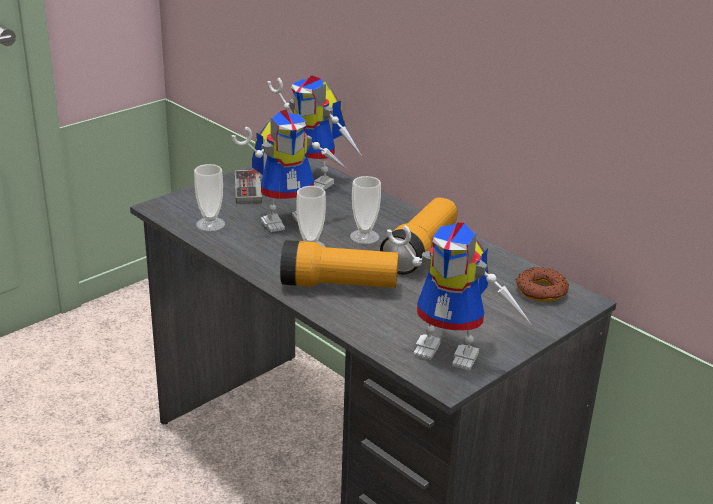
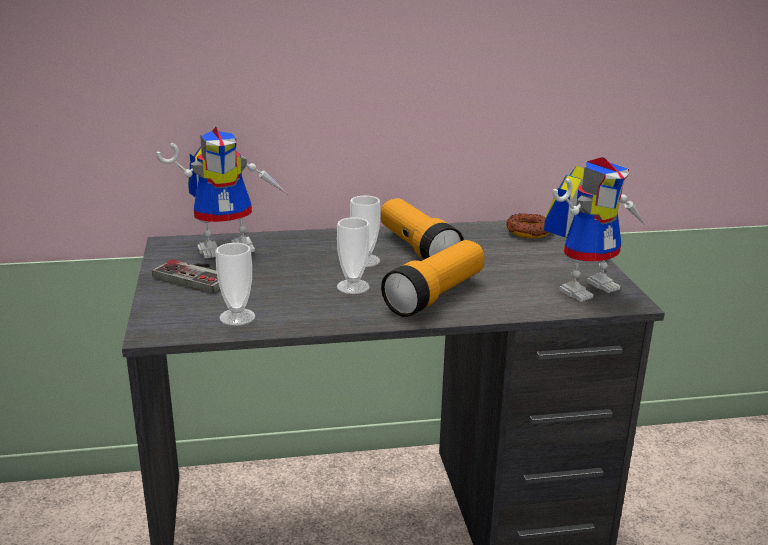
camera: 55 degrees left, 5 degrees down
(290, 218) = (284, 279): toy robot -> none

